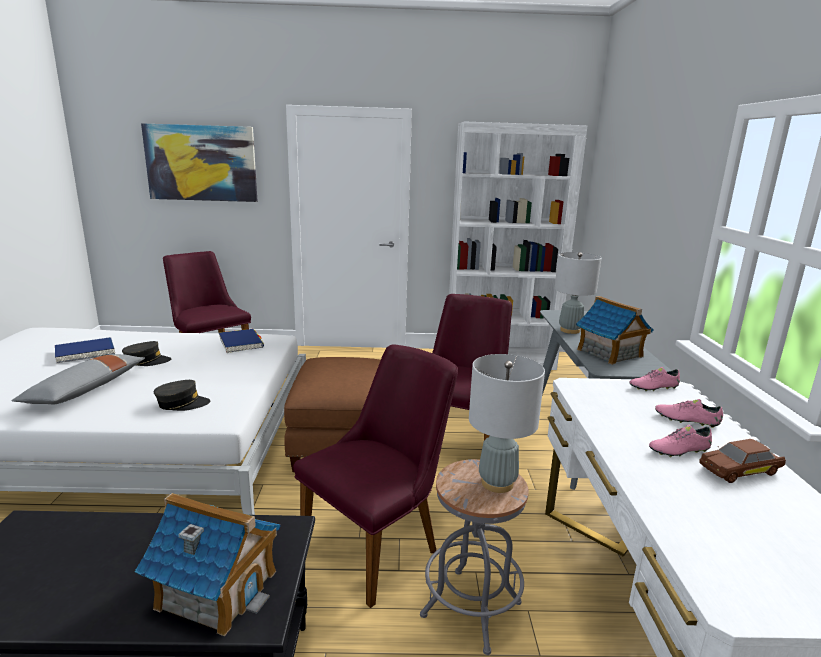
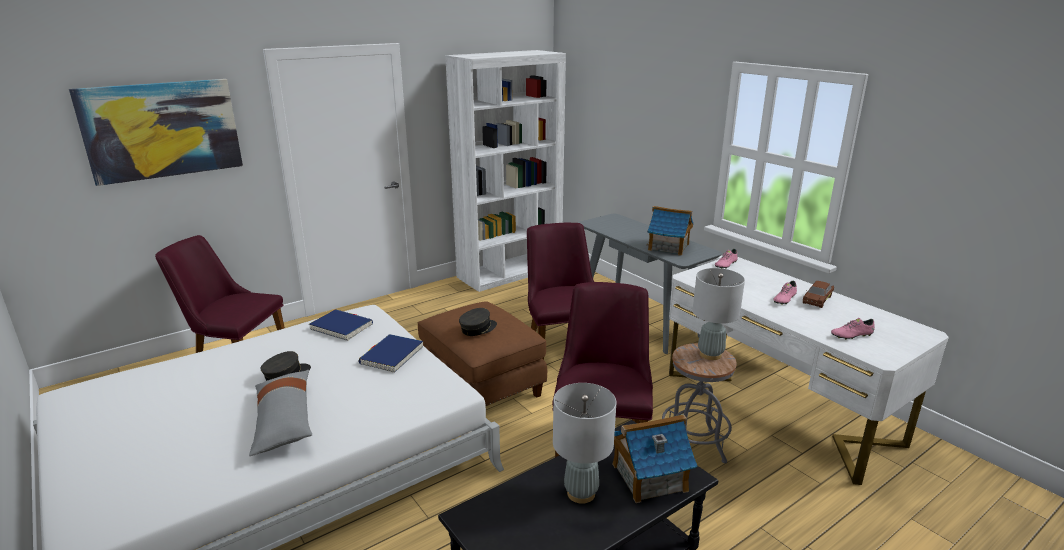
camera: 35 degrees left, 5 degrees up
(85, 352) = (198, 391): blue book -> blue book (392, 355)
(182, 403) = (399, 395): grey cap -> grey cap (478, 328)
(569, 330) = (621, 235): grey table lamp -> grey table lamp (581, 493)
(686, 420) = (765, 280): pink shoe -> pink shoe (851, 335)

